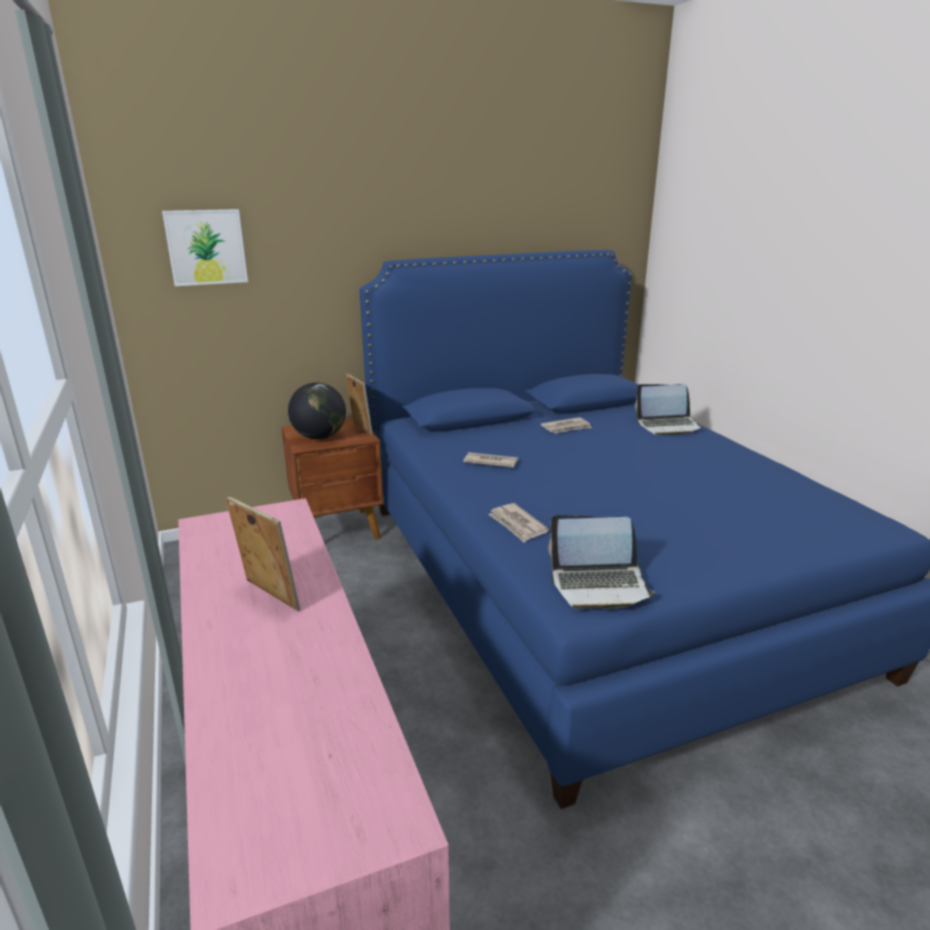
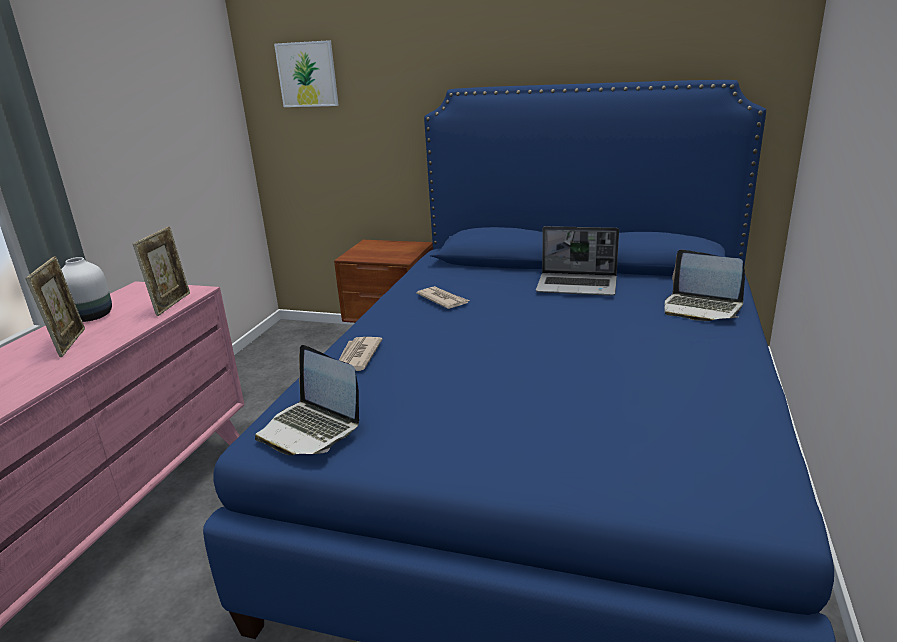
camera: 40 degrees right, 0 degrees up
(224, 567) = (91, 317): none -> white vase
(319, 437) = (372, 252): globe -> none
(360, 429) = (411, 252): picture frame -> picture frame (171, 304)
(566, 428) = (578, 286): newspaper -> laptop

